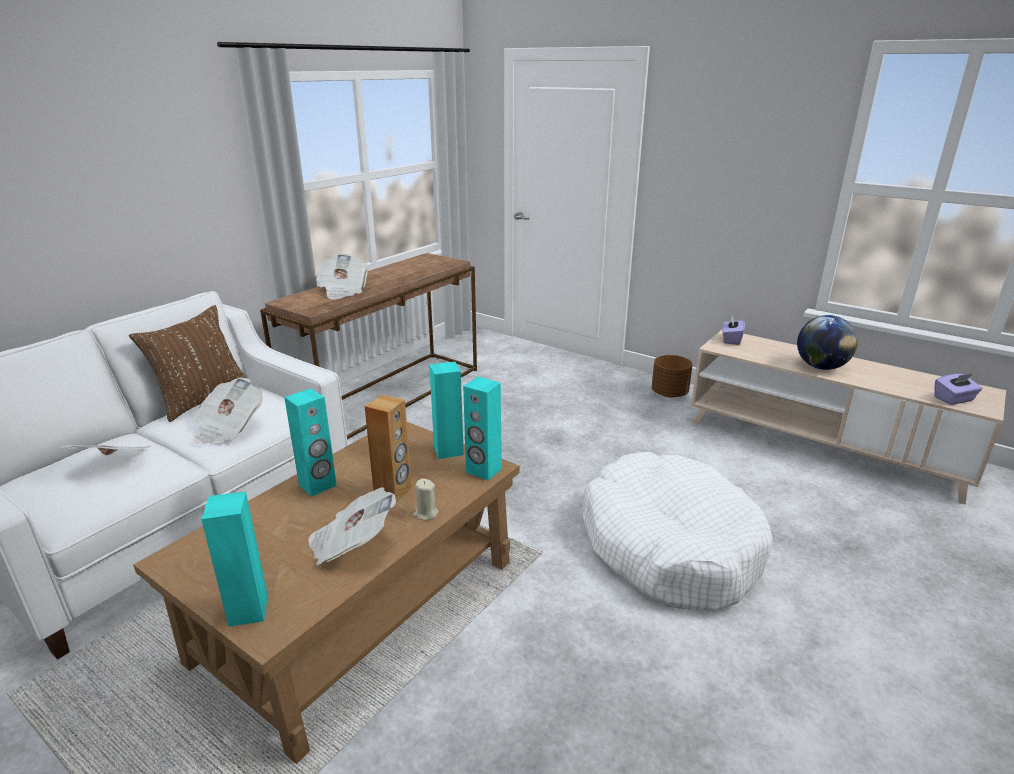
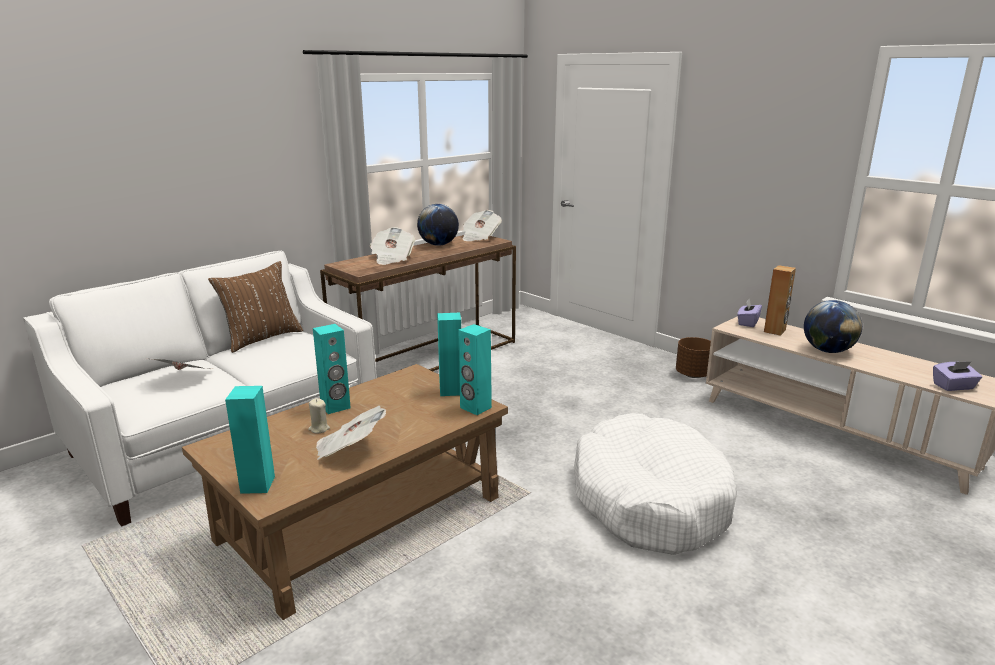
camera: 10 degrees right, 5 degrees down
(229, 428) = (277, 360): newspaper -> newspaper (479, 237)
(390, 270) = (438, 245): none -> globe
(393, 492) = (394, 417): brown speaker -> brown speaker (775, 331)
(426, 514) = (416, 434): beige candle -> beige candle (319, 429)

